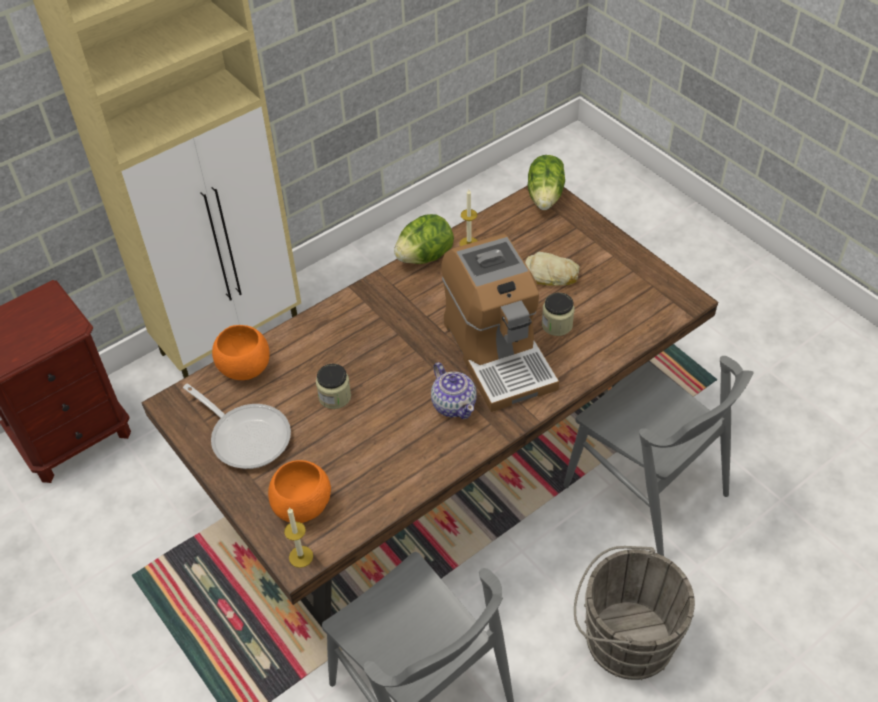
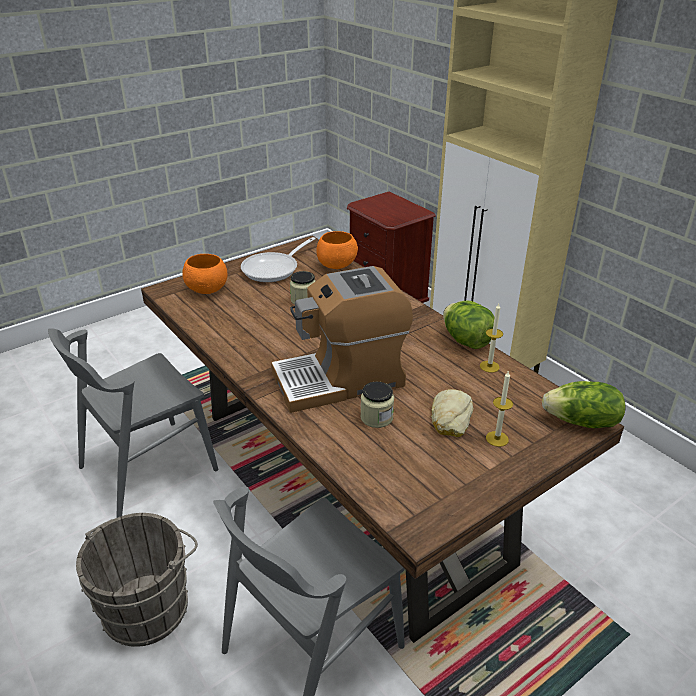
camera: 90 degrees right, 15 degrees down
(301, 556) = (166, 291): candle -> candle (497, 439)
(454, 404) = (284, 353): teapot -> none

